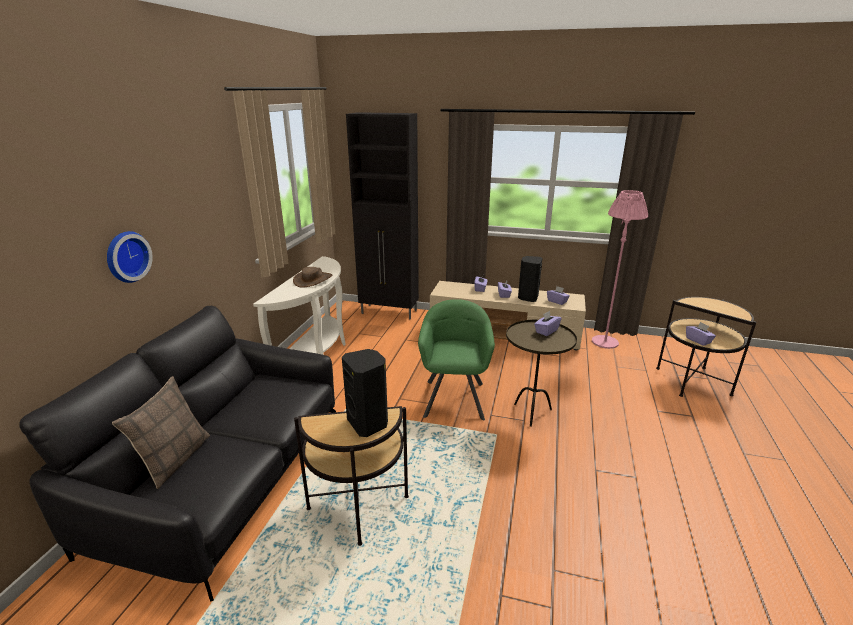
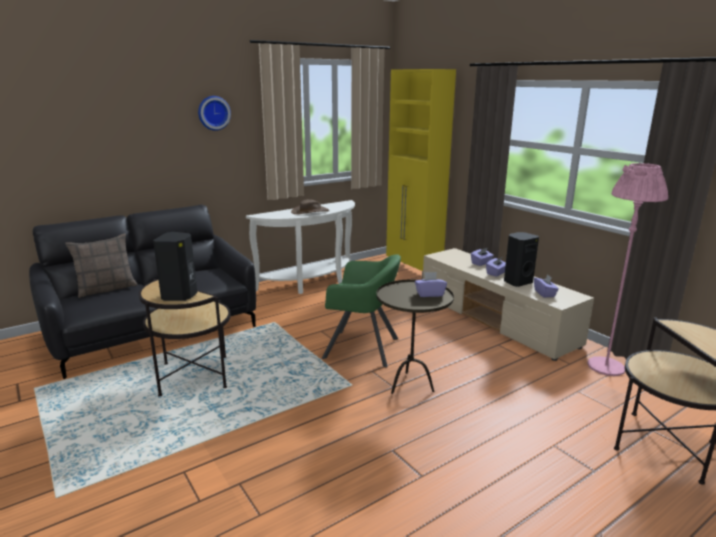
camera: 40 degrees right, 5 degrees down
(126, 256) = (138, 150): wall clock -> wall clock (213, 113)
(389, 312) = (413, 273): black cabinet -> yellow cabinet
(455, 399) = (362, 348): green armchair -> green armchair turned 60 degrees clockwise
(698, 340) = (649, 376): purple tissue box -> none

